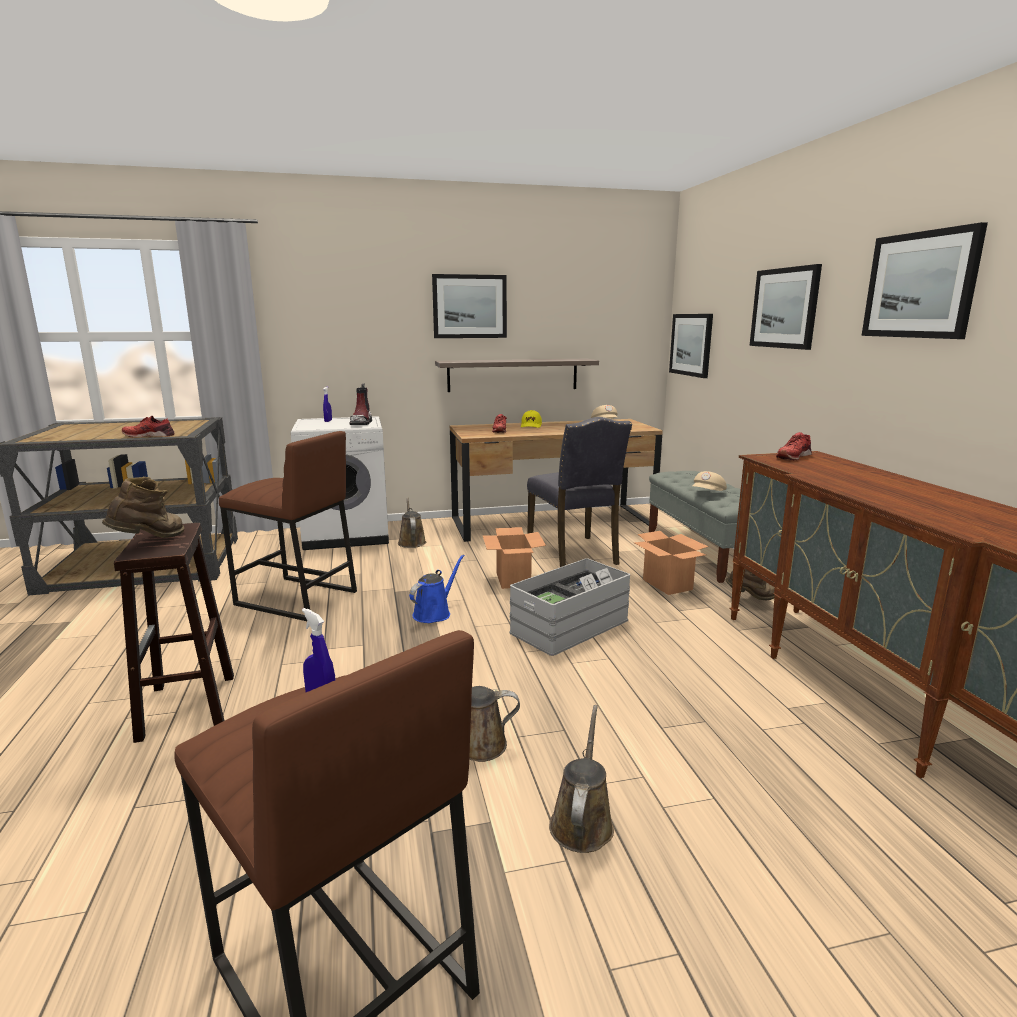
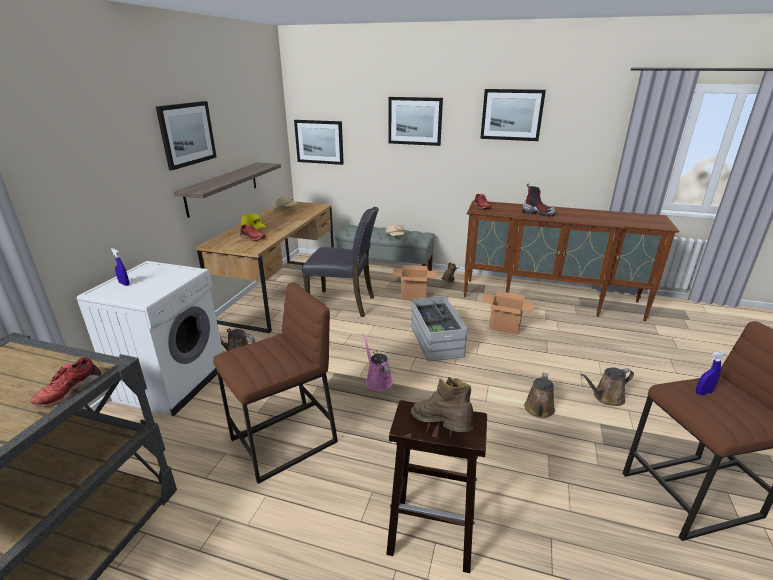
camera: 60 degrees left, 10 degrees up
(361, 423) = (171, 272): boot -> boot (538, 213)
(434, 613) = (377, 380): blue watering can -> pink watering can
(513, 580) = (357, 336): cardboard box -> cardboard box (505, 327)
(582, 821) = (606, 397): brown watering can -> brown watering can turned 60 degrees counterclockwise

